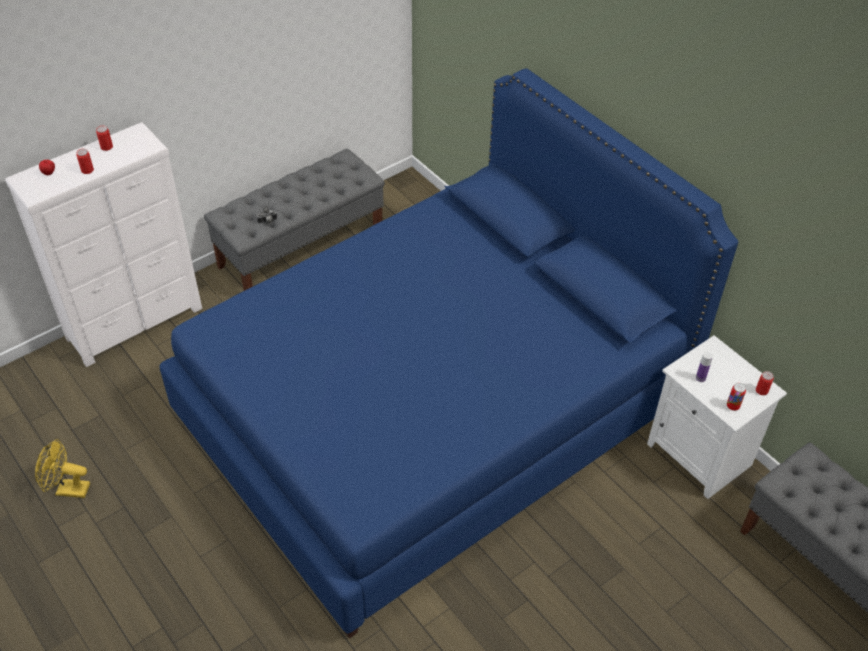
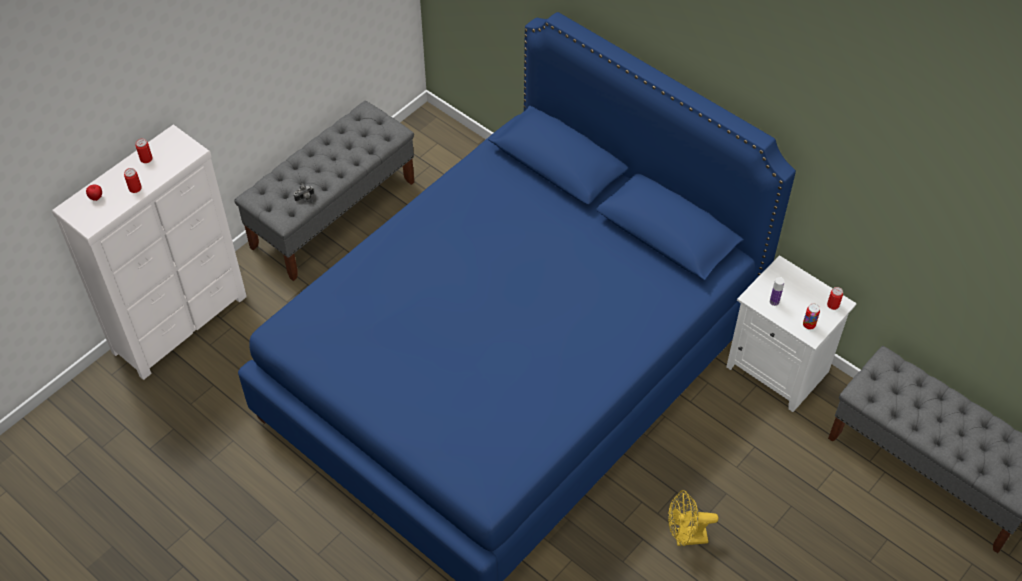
camera: 10 degrees left, 5 degrees up
(67, 489) = (164, 511): yellow fan -> yellow fan (685, 537)

